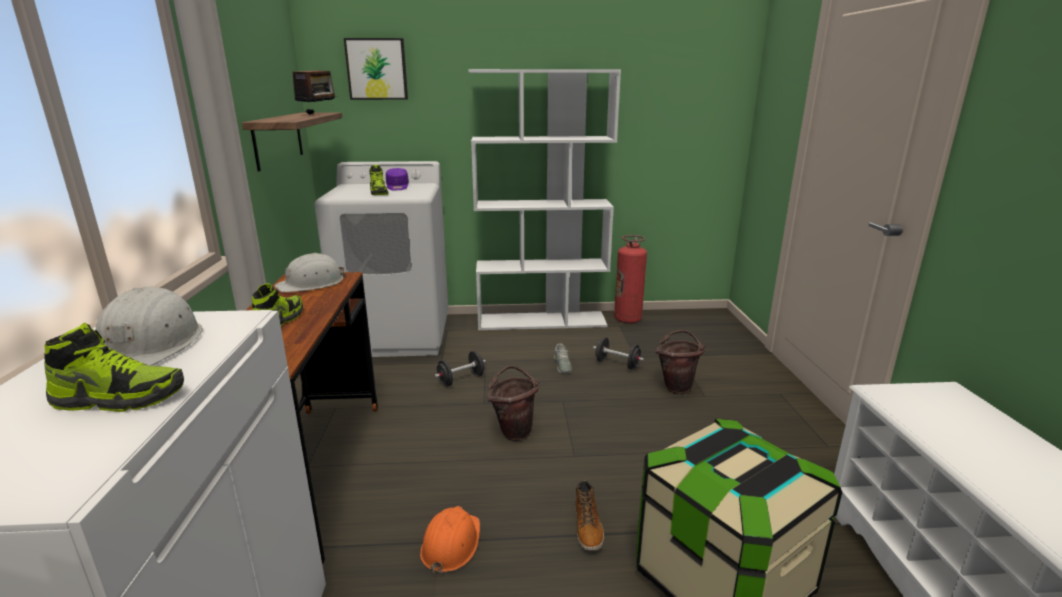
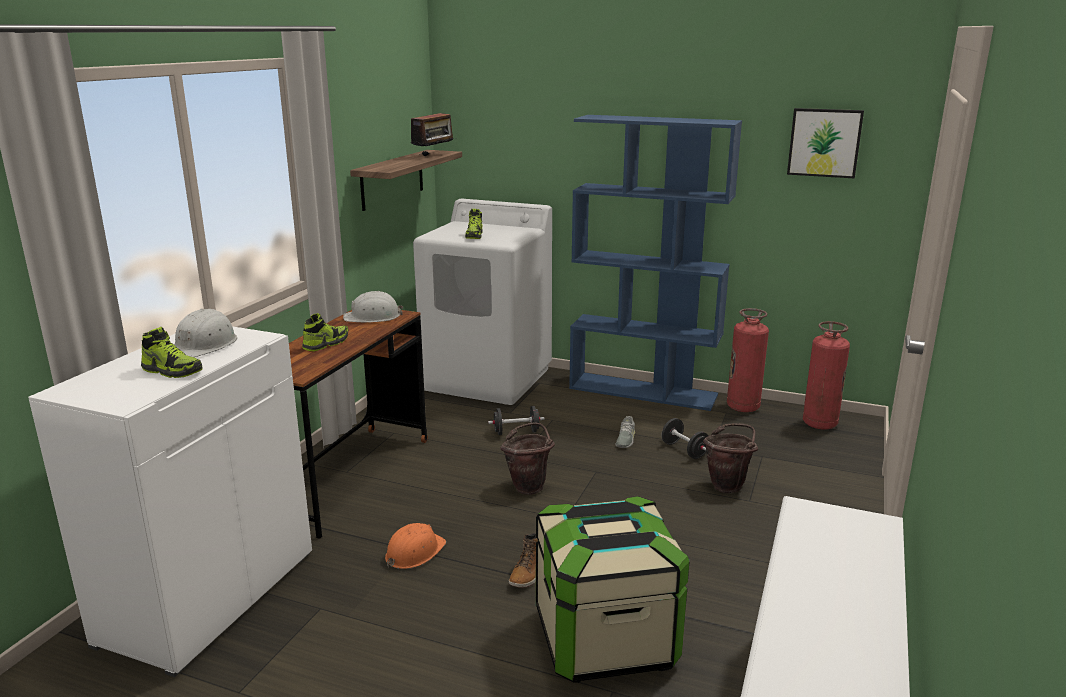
camera: 25 degrees right, 0 degrees up
(377, 69) = (500, 110): picture -> picture (824, 142)
(397, 187) = (499, 230): purple cap -> none
(542, 321) = (644, 391): white bookcase -> blue bookcase
(691, 321) = (819, 423): none -> fire extinguisher

